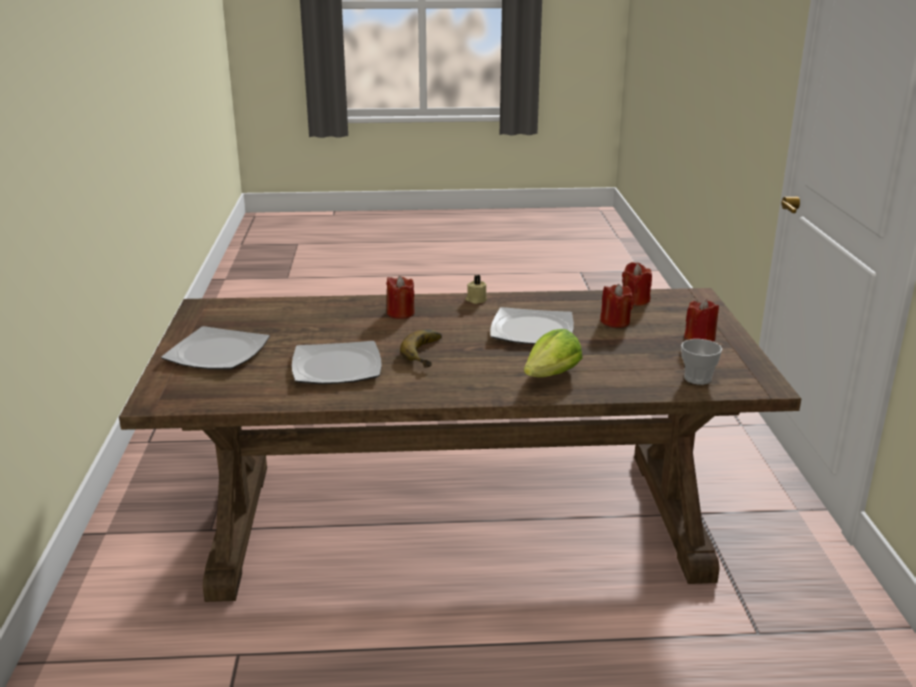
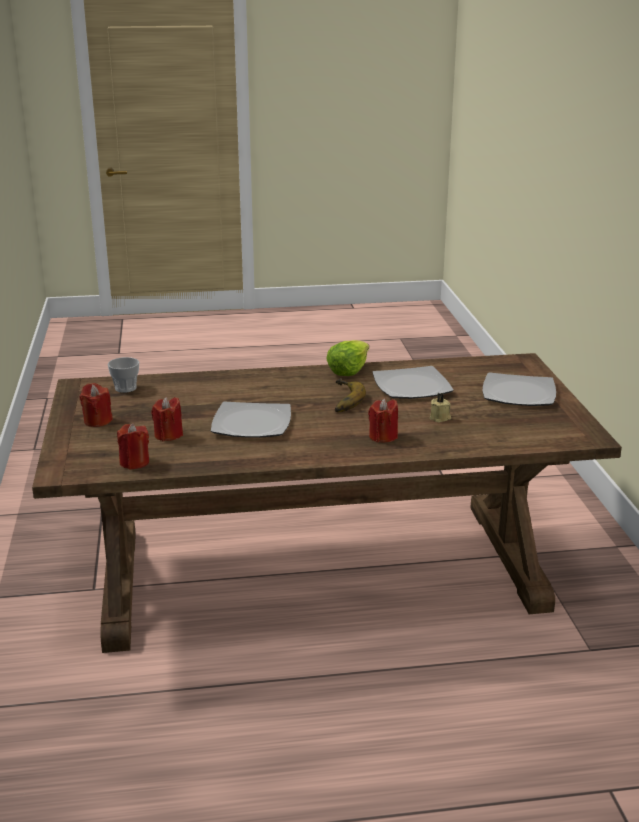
camera: 175 degrees right, 0 degrees up
(475, 300) = (309, 456): beige candle -> beige candle (440, 418)
(552, 375) = (240, 386): lettuce -> lettuce (348, 370)

